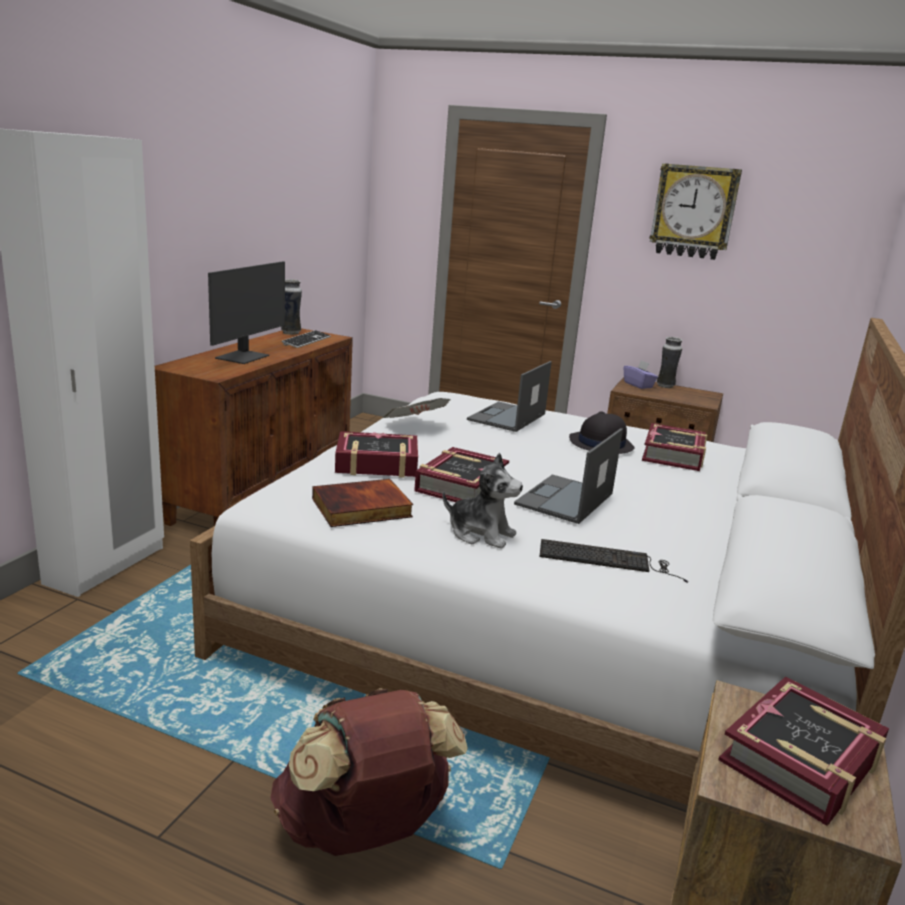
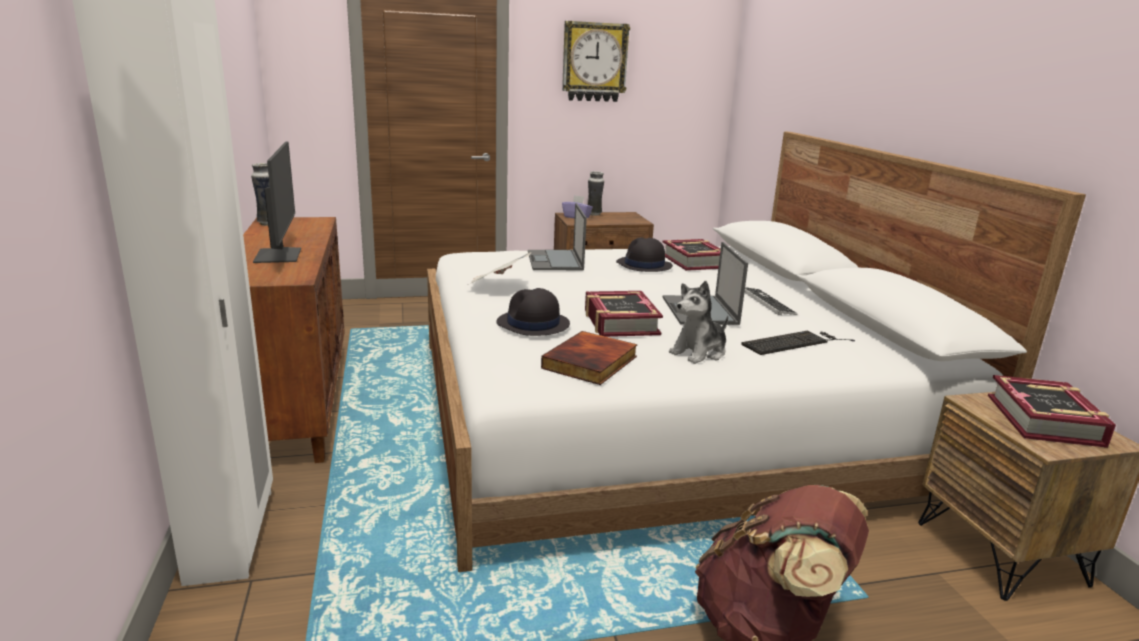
camera: 35 degrees left, 0 degrees up
(306, 341) = (303, 228): keyboard -> keyboard (767, 303)
(376, 464) = (533, 324): book -> black hat
(481, 534) = (699, 352): plush toy -> plush toy turned 150 degrees clockwise

